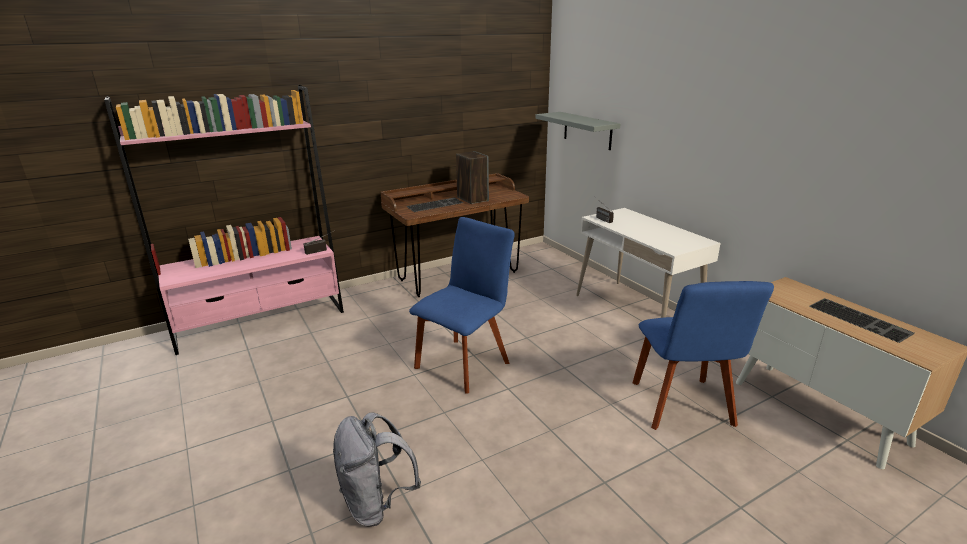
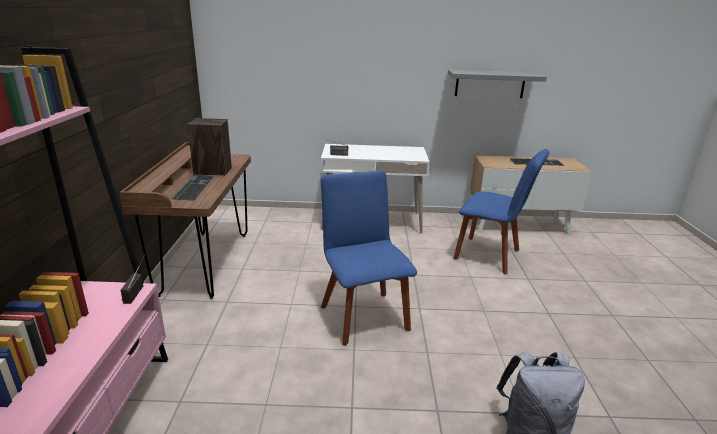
camera: 60 degrees left, 0 degrees up
(587, 130) = (263, 82): grey shelf -> grey shelf (490, 84)

